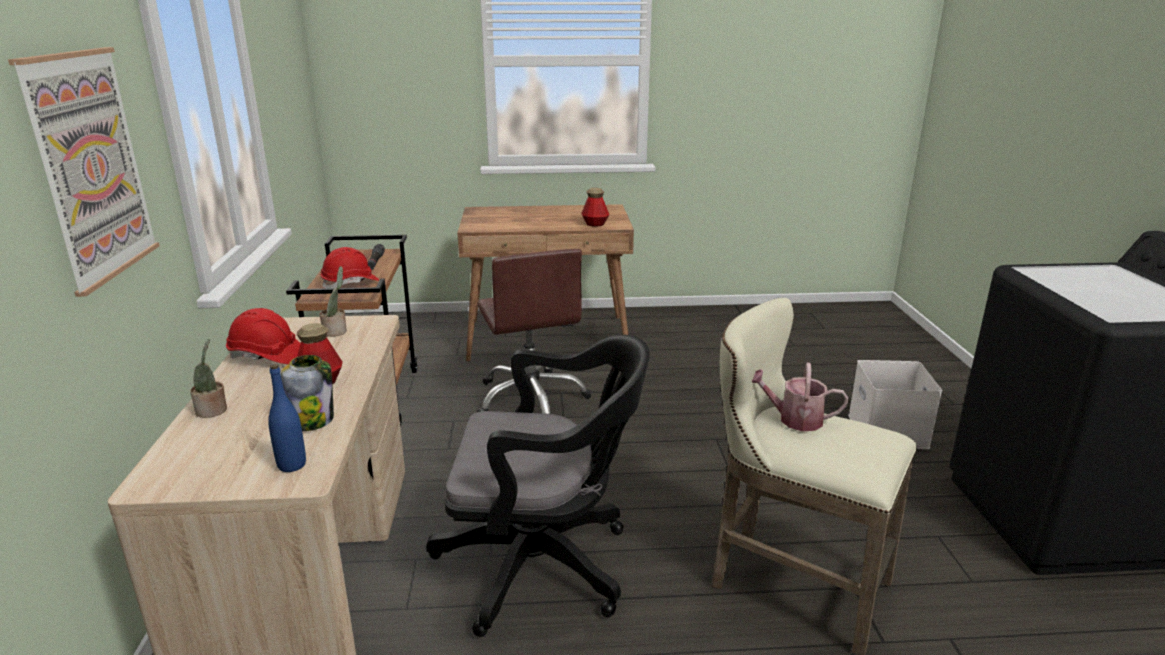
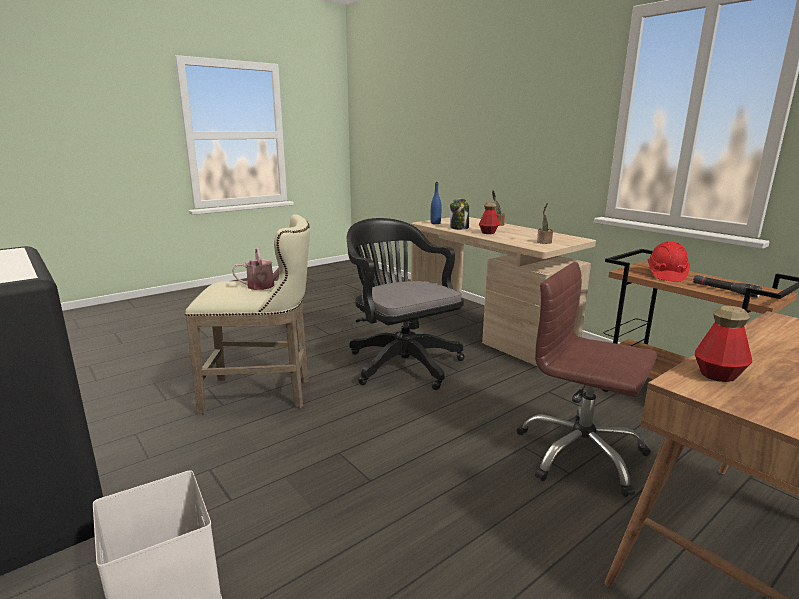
camera: 145 degrees right, 5 degrees down
(90, 167) = (544, 121): picture -> none
(267, 356) = (536, 233): red hard hat -> none
(544, 565) = (401, 362): black office chair -> black office chair turned 90 degrees clockwise

